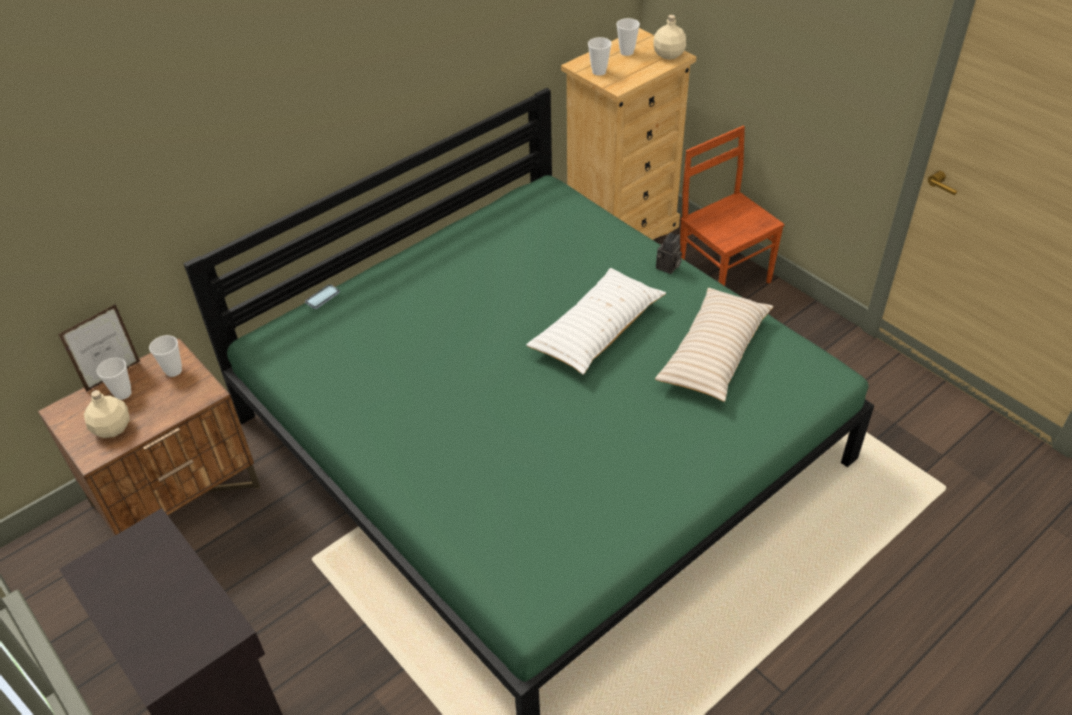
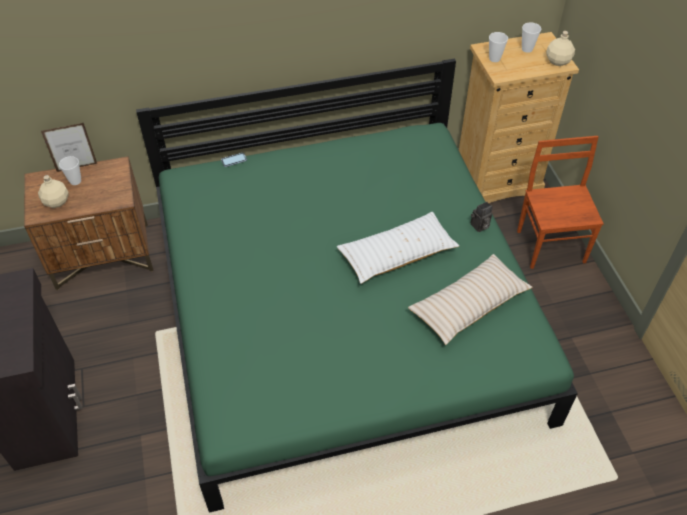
camera: 25 degrees right, 5 degrees up
(173, 371) = (112, 177): cup -> none

